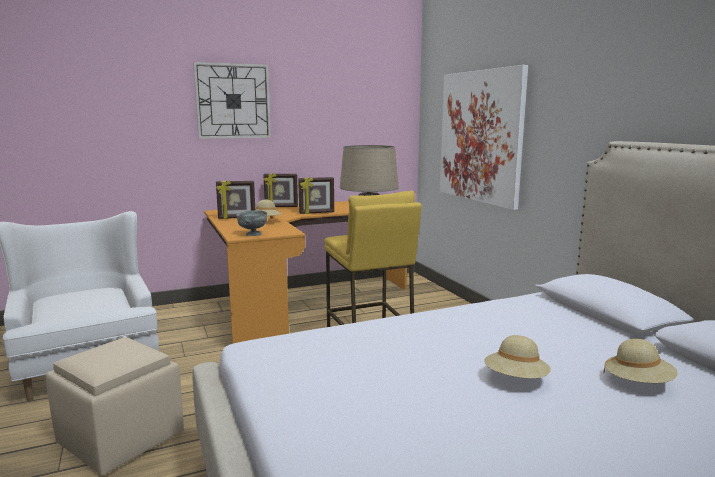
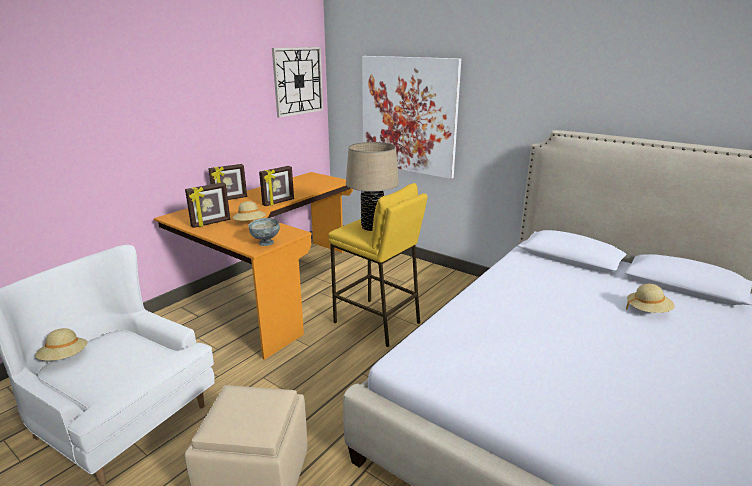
camera: 30 degrees left, 10 degrees up
(233, 101) = (166, 93): wall clock -> wall clock (298, 81)
(516, 379) = (594, 330): beige hat -> beige hat (64, 358)

